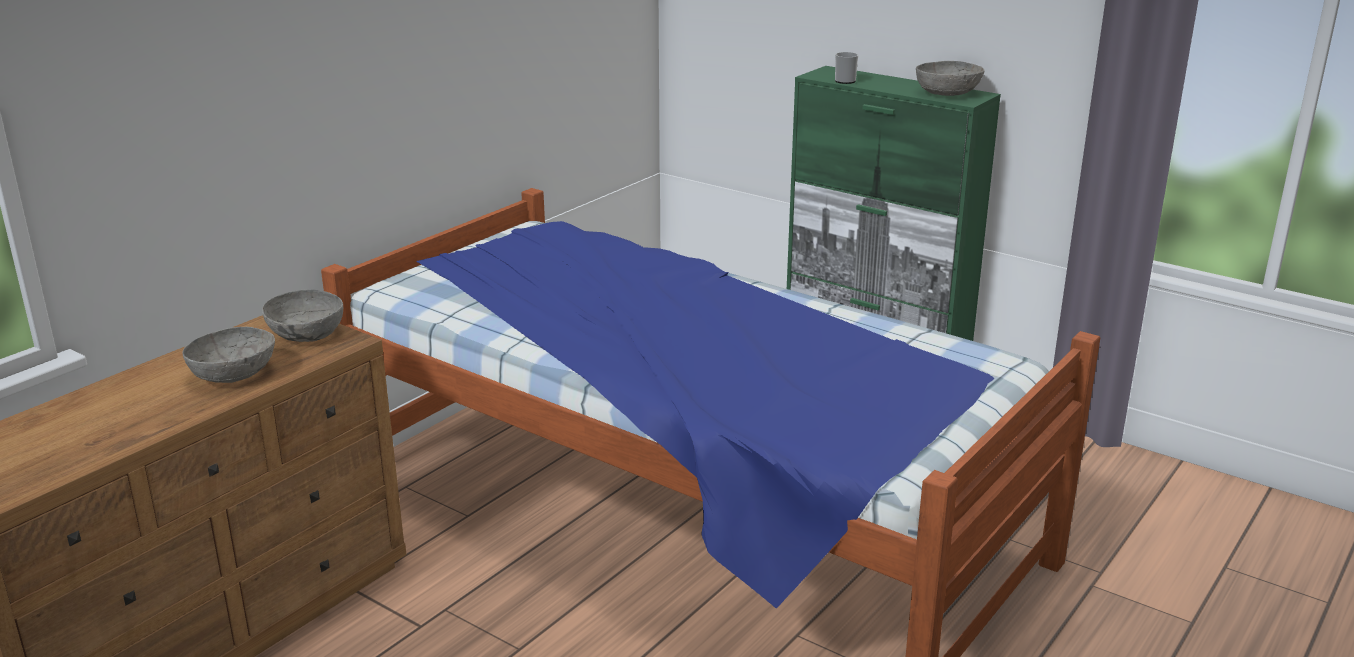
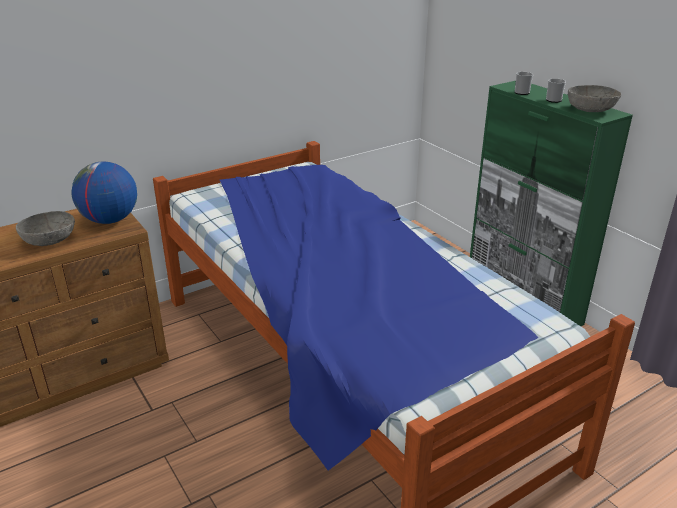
camera: 20 degrees right, 5 degrees up
(306, 334) = (109, 220): grey bowl -> globe
(891, 86) = (552, 99): none -> mug

